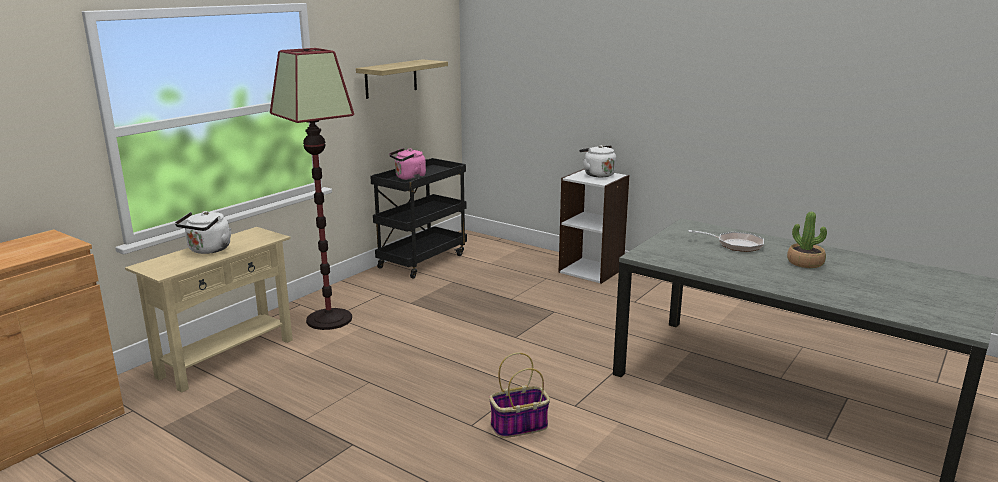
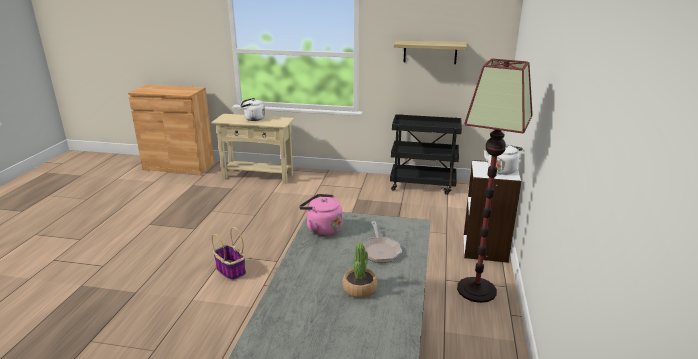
camera: 65 degrees right, 5 degrees up
(330, 319) = (316, 185): floor lamp -> floor lamp (476, 290)
(409, 178) = (418, 124): pink kettle -> pink kettle (322, 229)

